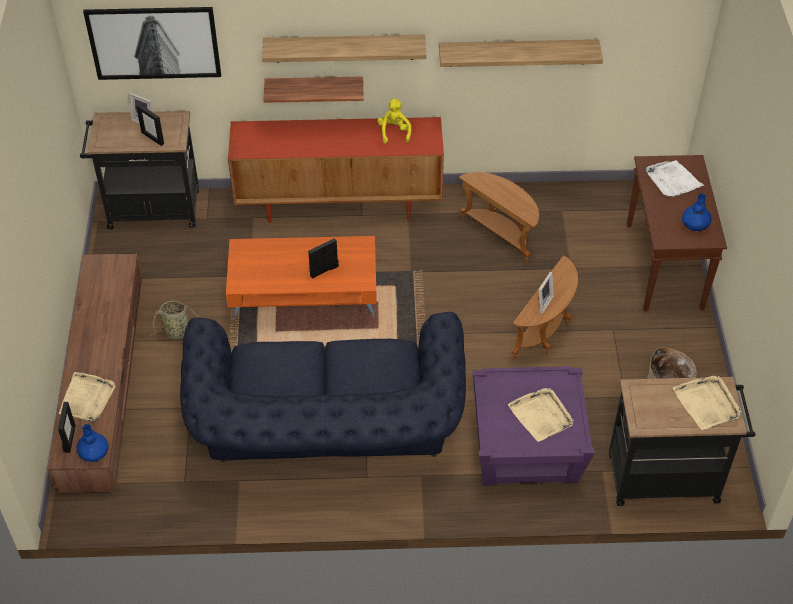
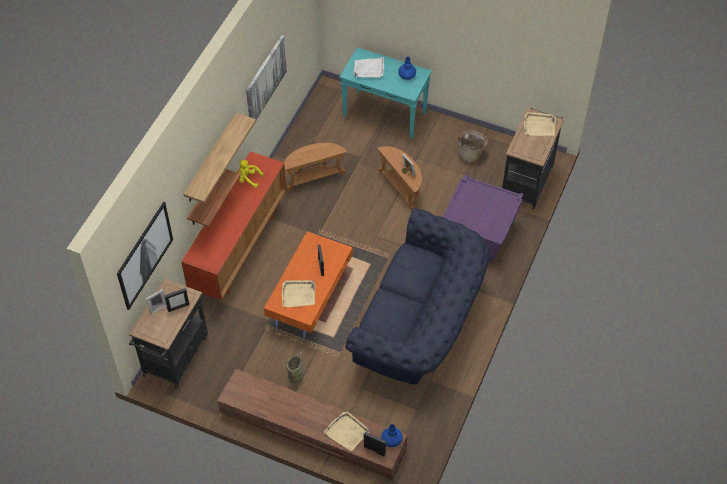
camera: 65 degrees left, 5 degrees up
(517, 53) = (265, 80): shelf -> picture
(541, 416) = (487, 206): beige tray -> beige tray (298, 294)
(665, 267) = (385, 114): brown console table -> turquoise console table

